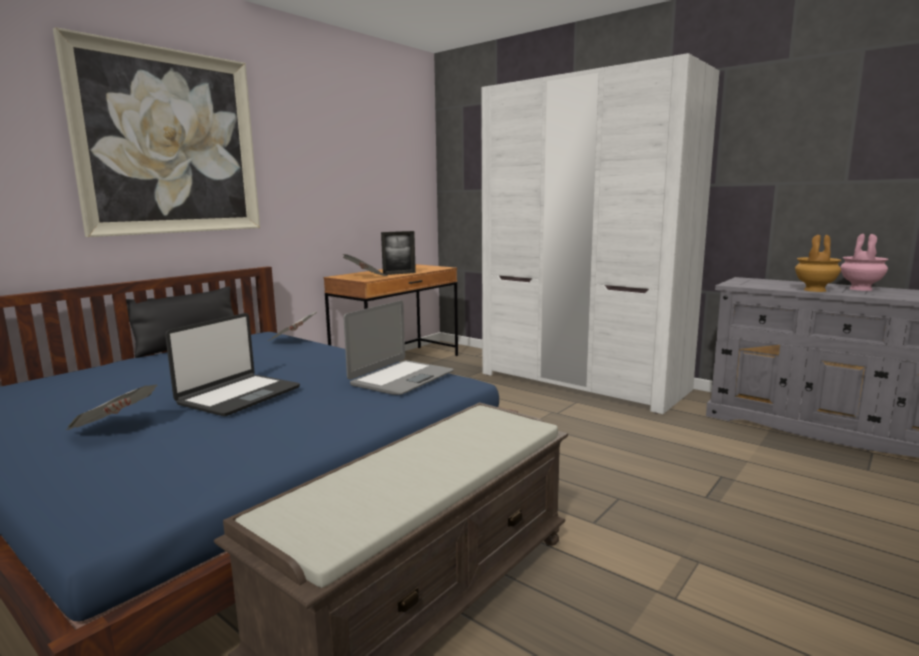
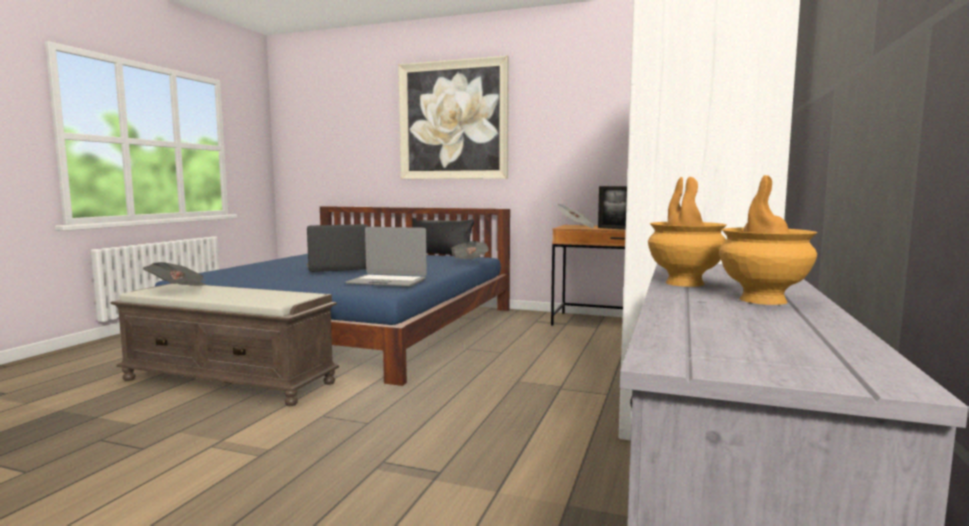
camera: 70 degrees right, 5 degrees down
(115, 428) = (288, 265): newspaper -> newspaper (179, 290)
(238, 396) = (337, 268): laptop -> laptop turned 150 degrees clockwise
(859, 289) = (762, 300): pink vase -> brown vase

